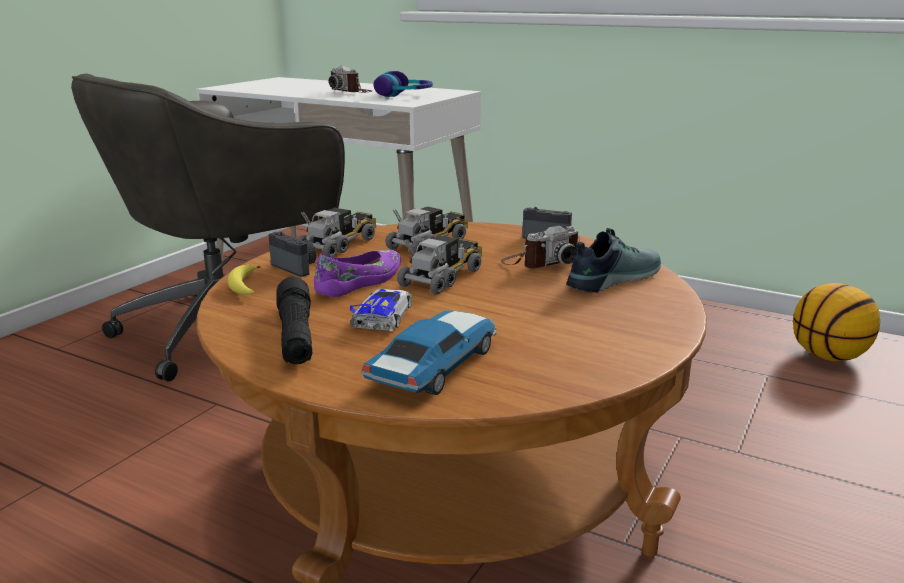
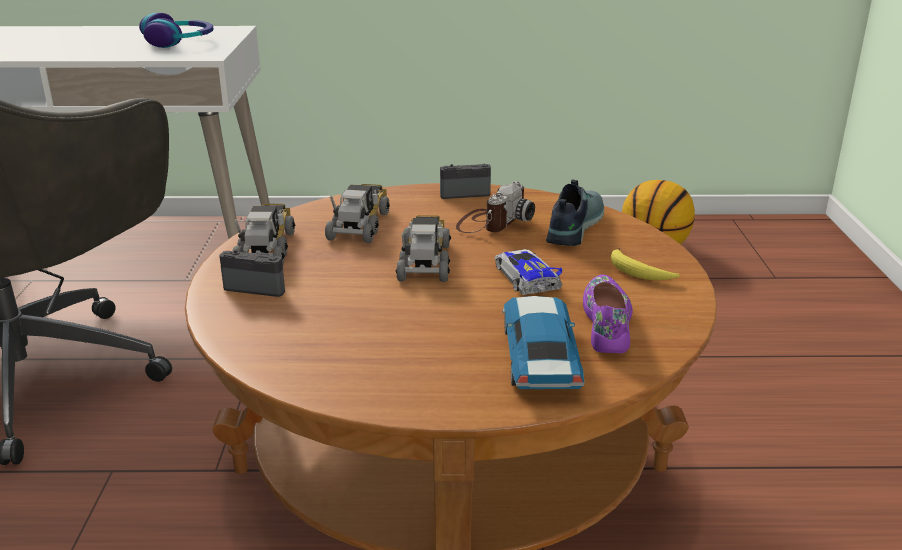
camera: 30 degrees left, 5 degrees up
(244, 286) = (233, 324): banana -> banana (639, 272)
(296, 335) = (370, 365): black flashlight -> none
(351, 91) = (100, 43): camera -> none
(361, 282) = (352, 286): purple shoe -> purple shoe (608, 323)
(384, 314) = (424, 317): toy car -> toy car (524, 276)

